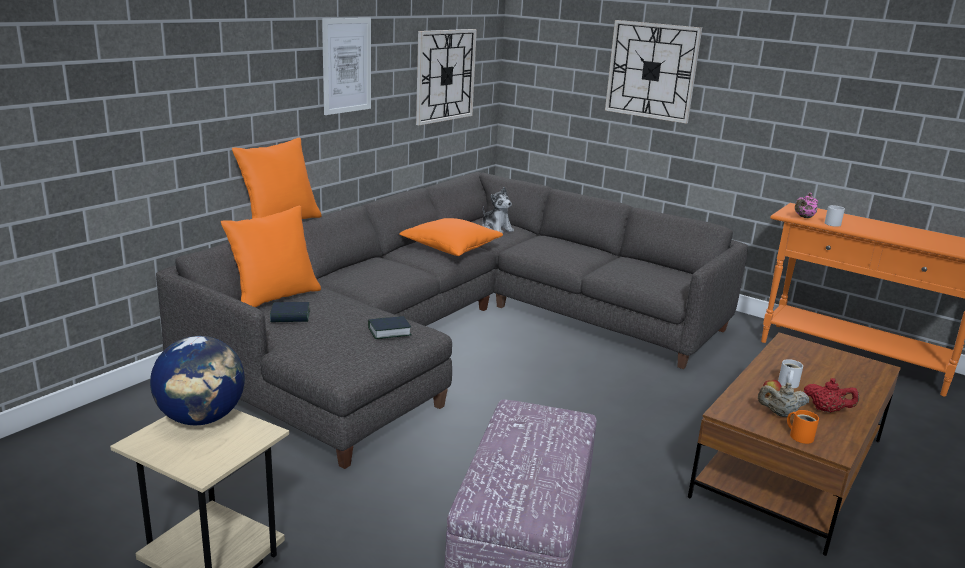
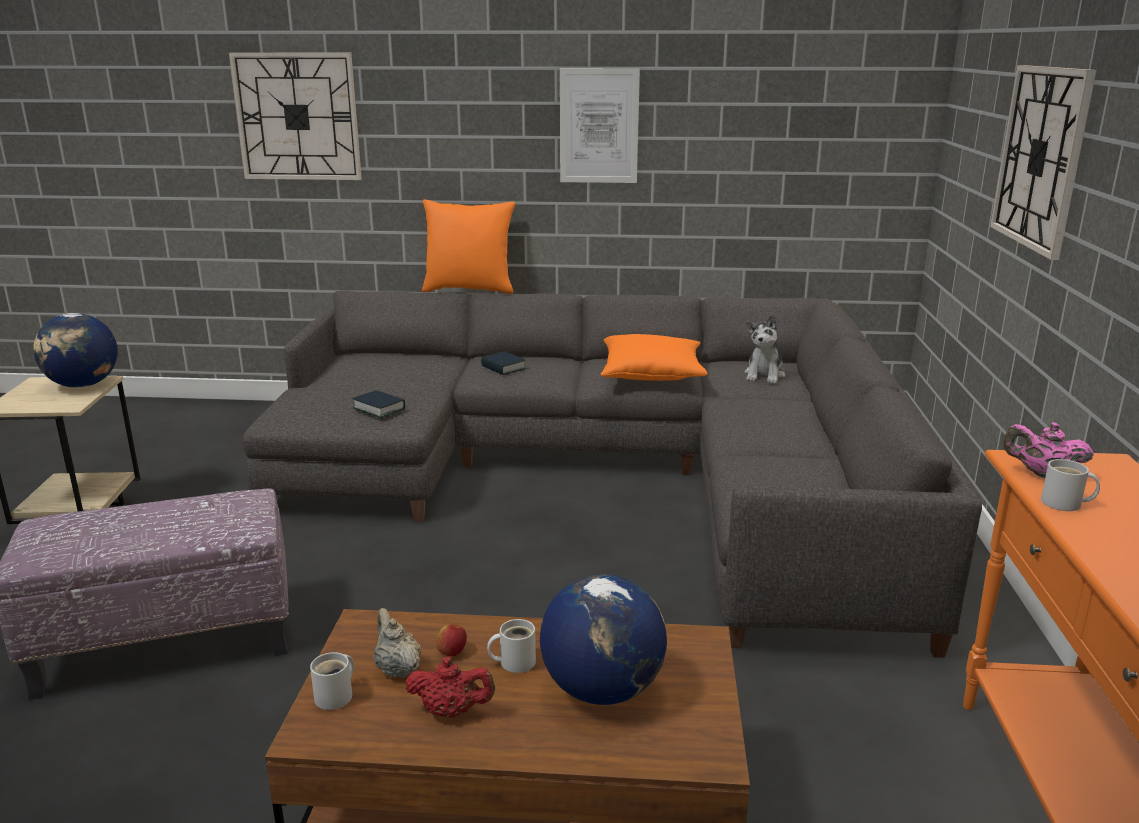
camera: 60 degrees right, 0 degrees up
(275, 298) = (399, 356): orange pillow -> none
(290, 316) = (360, 370): book -> book (503, 368)
(445, 75) = (792, 153): wall clock -> wall clock (297, 117)
(800, 436) = (337, 696): orange mug -> white mug
(821, 372) = (602, 689): none -> globe
(827, 410) = (451, 711): red teapot -> red teapot turned 75 degrees counterclockwise

